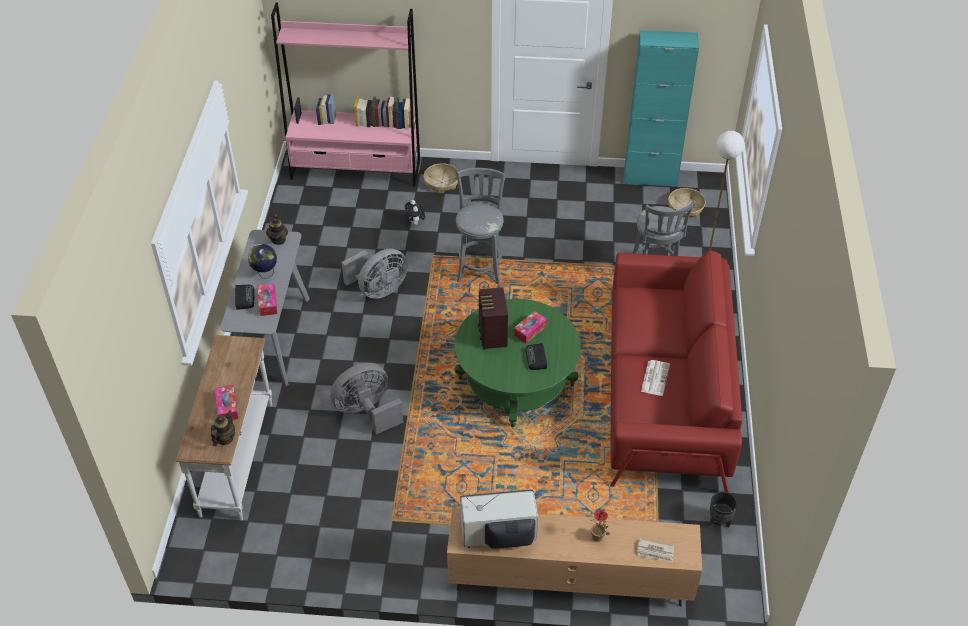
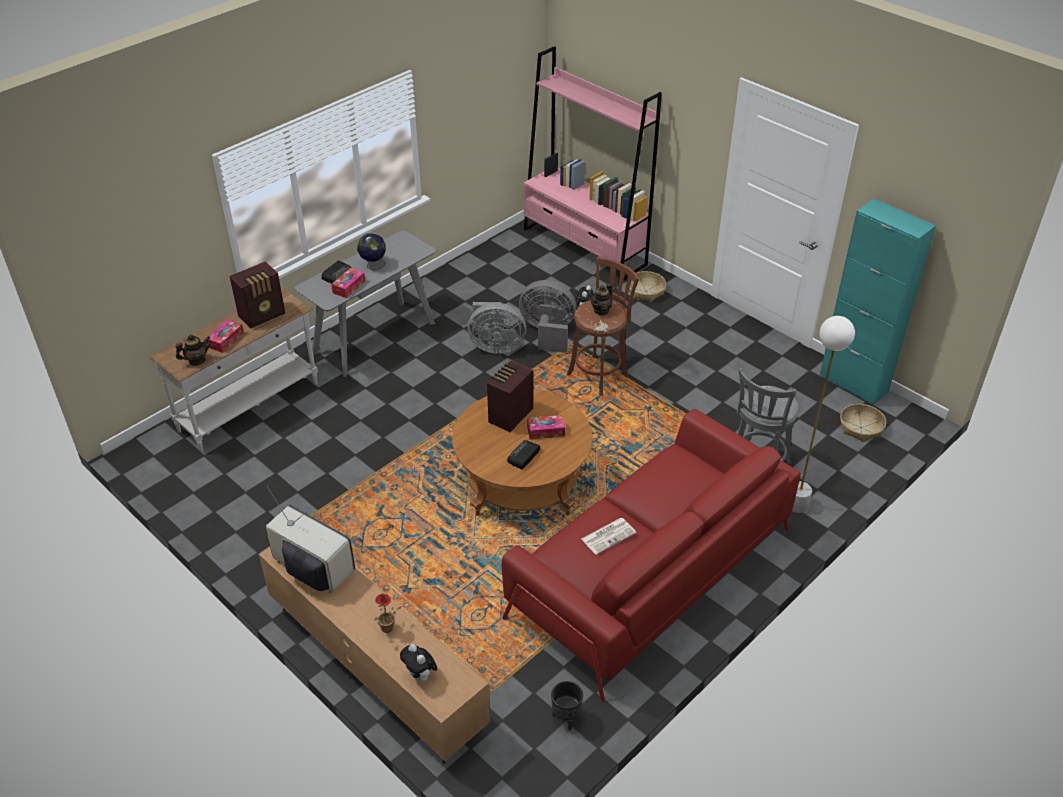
camera: 40 degrees right, 5 degrees down
(231, 367) = (263, 315): none -> radio
(278, 239) = (413, 246): teapot -> teapot (601, 310)
(367, 412) = (378, 431): grey fan -> grey fan (548, 333)
(480, 267) = (599, 374): grey stool -> brown stool
(516, 382) = (522, 482): green coffee table -> brown coffee table
(655, 551) = (420, 676): newspaper -> plush toy

